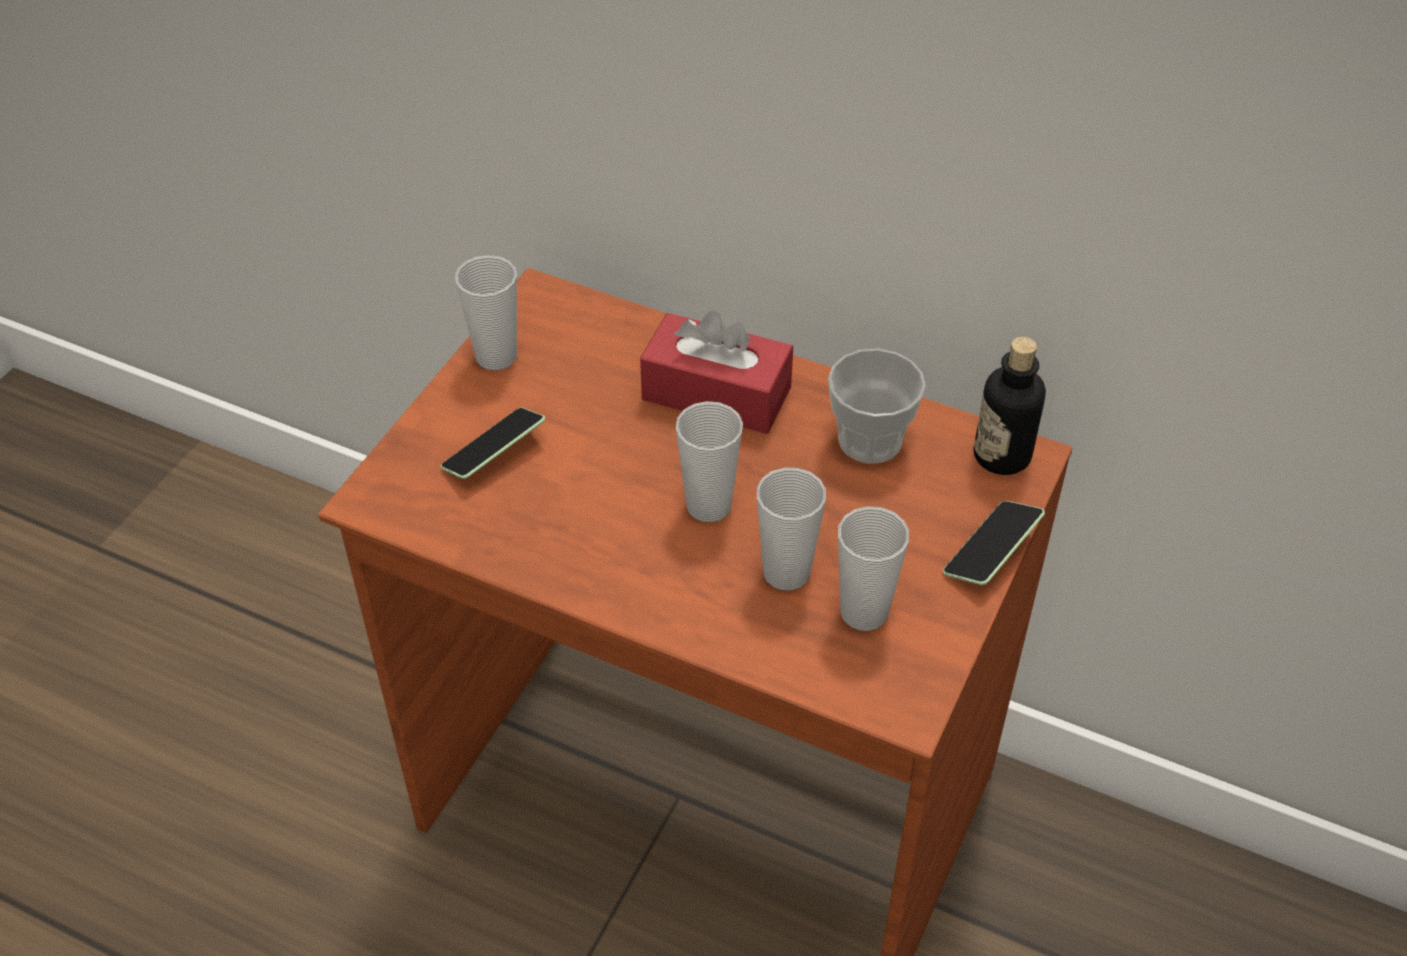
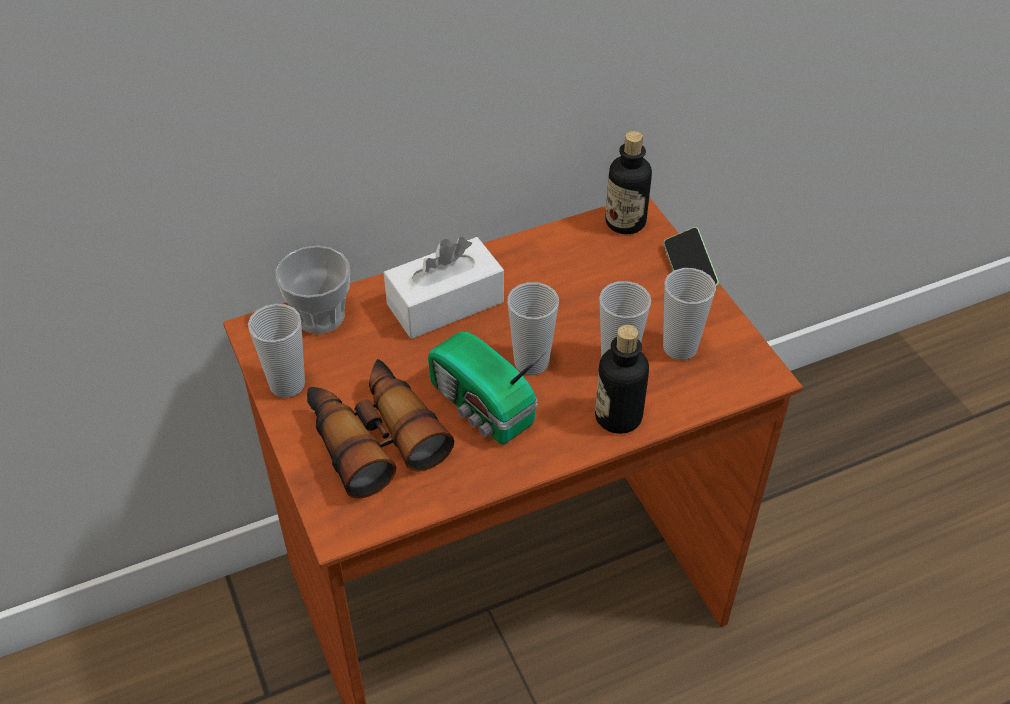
camera: 50 degrees left, 0 degrees up
(494, 453) = (374, 437): phone -> binoculars
(609, 506) = (481, 408): none -> radio
(708, 618) = (618, 417): none -> bottle
(716, 394) = (445, 303): red tissue box -> white tissue box
(870, 440) = (557, 264): cup -> cup (320, 316)

